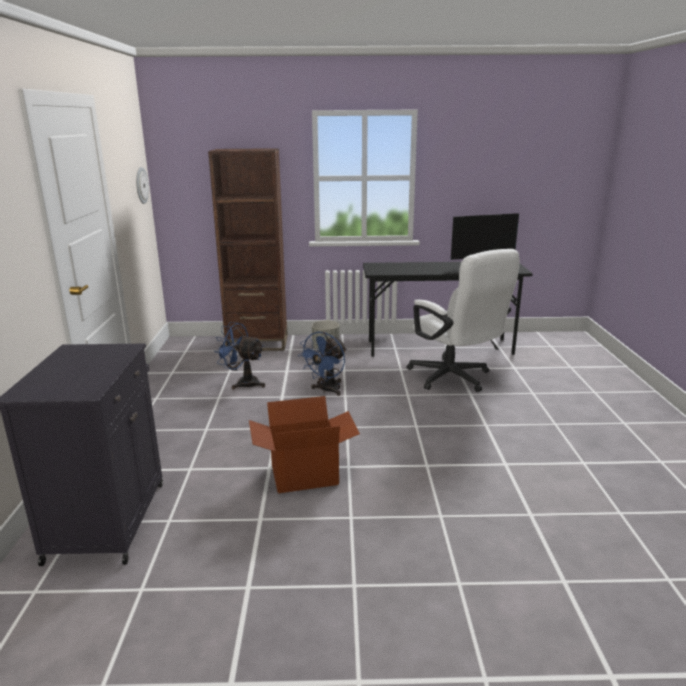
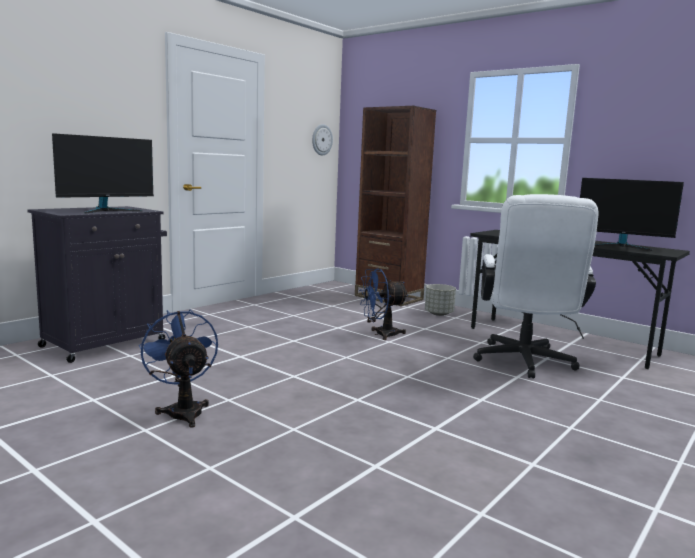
camera: 40 degrees right, 10 degrees down
(96, 366) = (107, 210): none -> monitor
(243, 383) = (327, 313): blue fan -> blue fan (183, 410)
(304, 474) = (254, 367): cardboard box -> none

